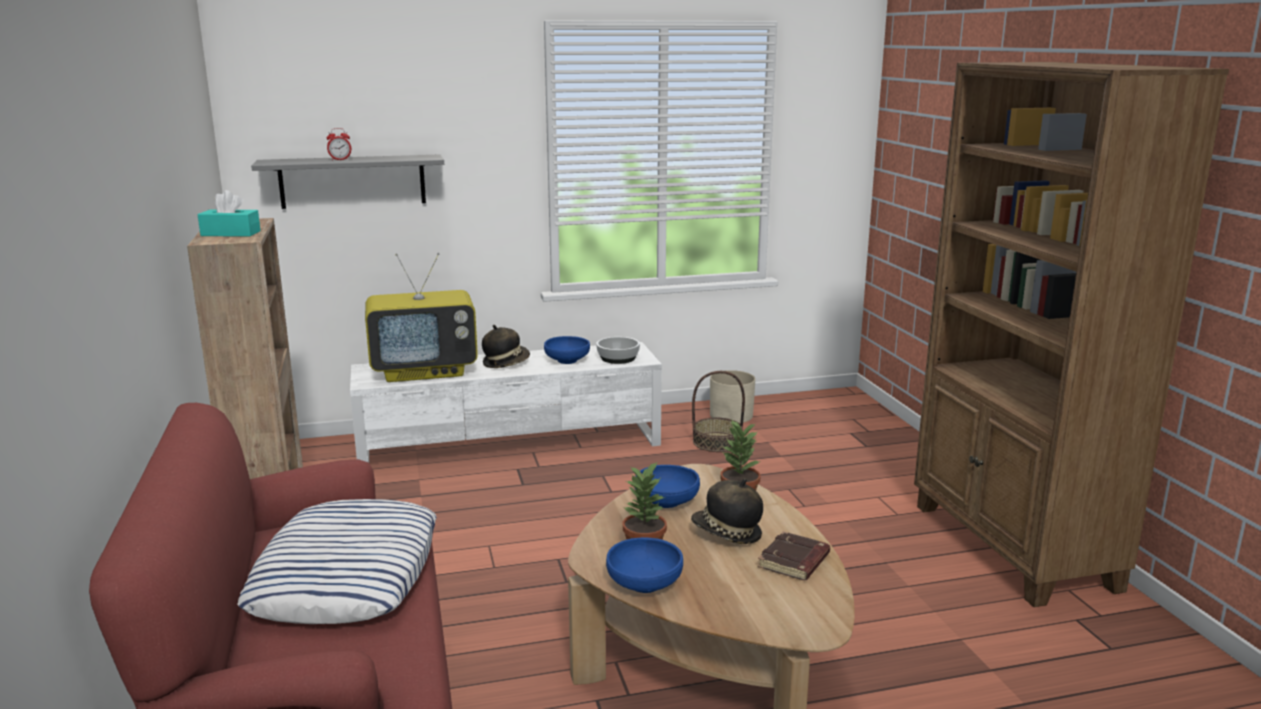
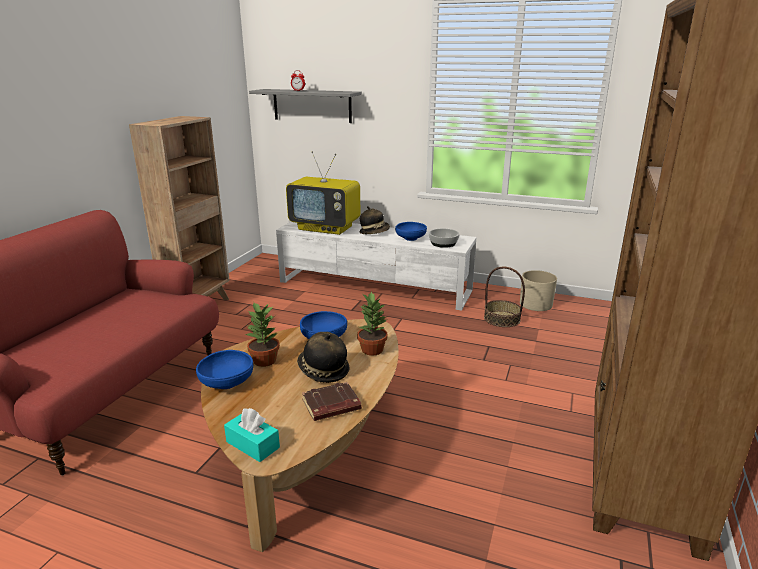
camera: 35 degrees right, 5 degrees up
(230, 233) = (164, 121): turquoise tissue box -> turquoise tissue box (253, 445)
(346, 574) = (118, 321): pillow -> none

